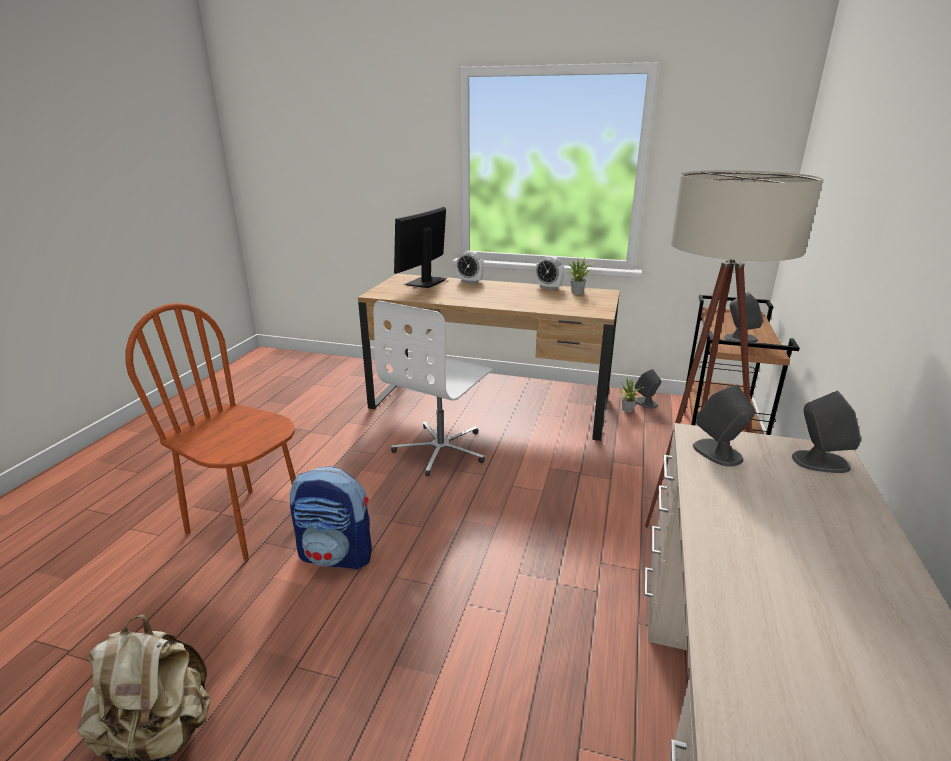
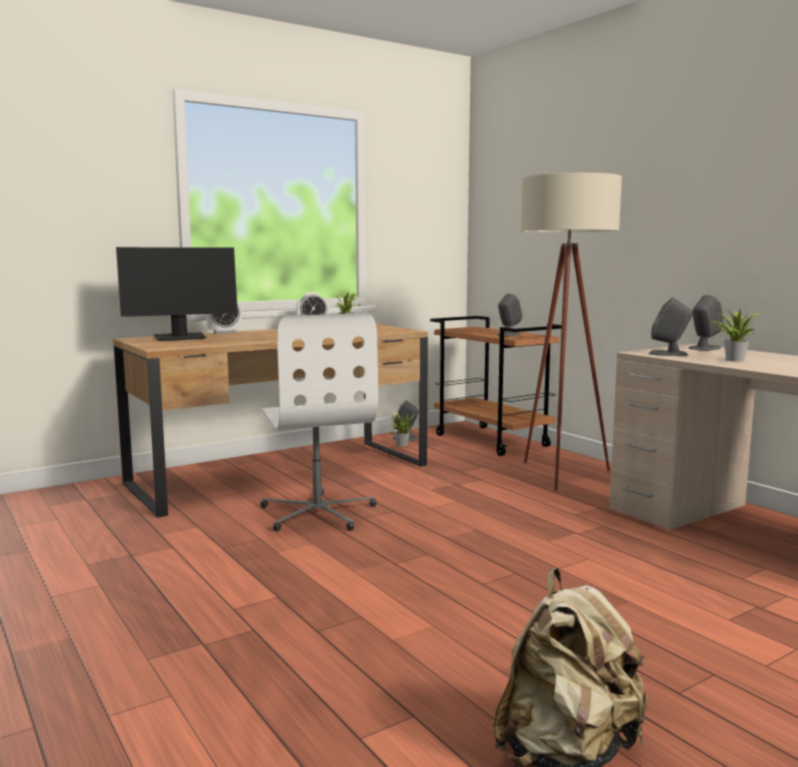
camera: 50 degrees left, 15 degrees down
(247, 523) = (259, 631): brown chair -> none
(337, 555) = (408, 599): backpack -> none
(425, 282) = (180, 338): monitor -> monitor turned 90 degrees counterclockwise
(752, 504) = (733, 360): none -> potted plant

